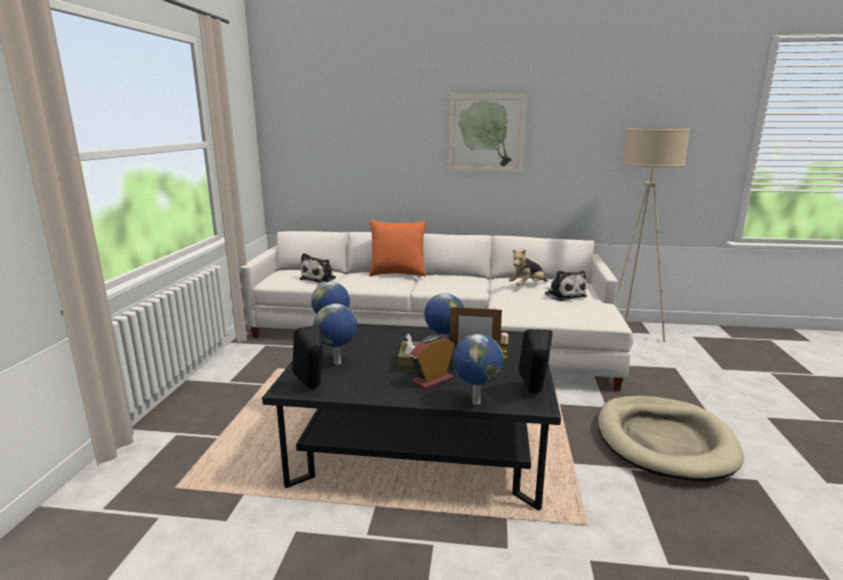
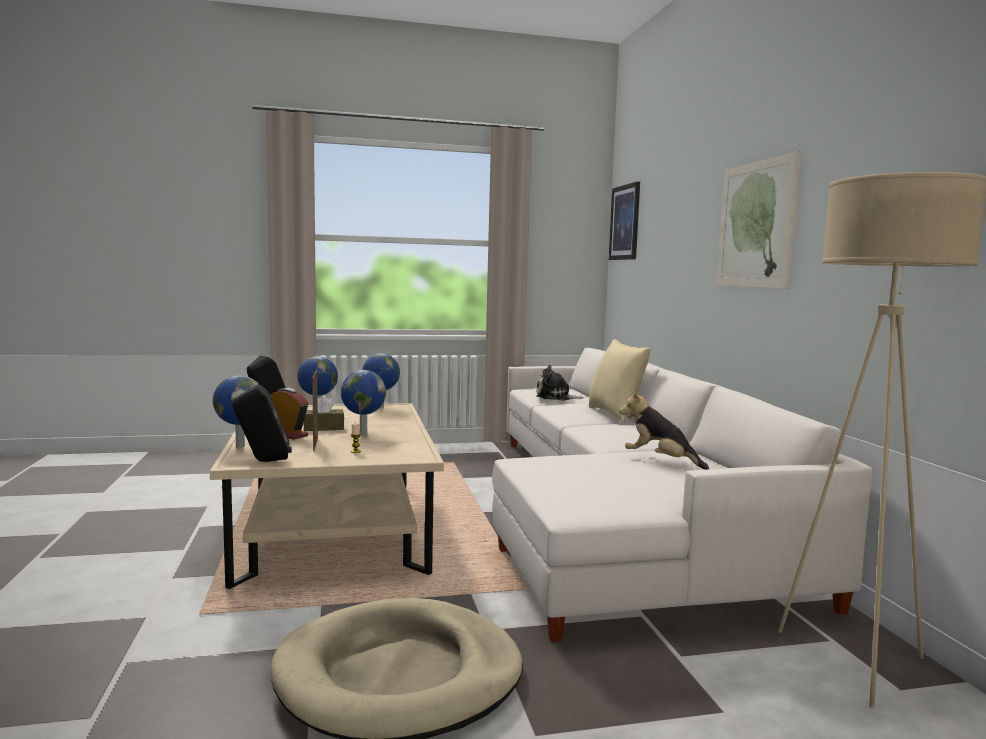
camera: 70 degrees right, 10 degrees down
(291, 119) = (625, 222): none -> picture
(397, 274) = (615, 414): orange pillow -> beige pillow
(420, 446) = (333, 529): black coffee table -> beige coffee table
(564, 295) = (644, 478): plush toy -> none

